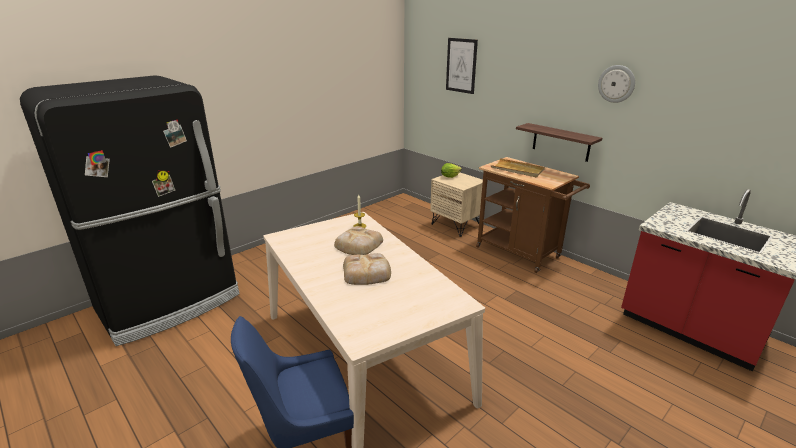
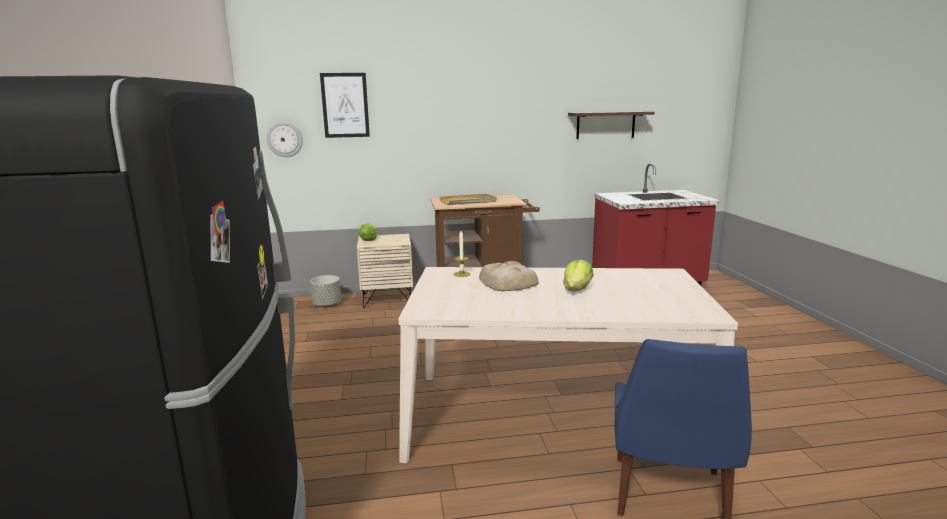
camera: 55 degrees left, 10 degrees down
(367, 273) = (577, 290): bread -> lettuce
(420, 212) = (327, 305): none -> grey planter
(561, 142) = (487, 167): shelf -> shelf (605, 125)
(616, 84) = (530, 102): wall clock -> wall clock (285, 139)

